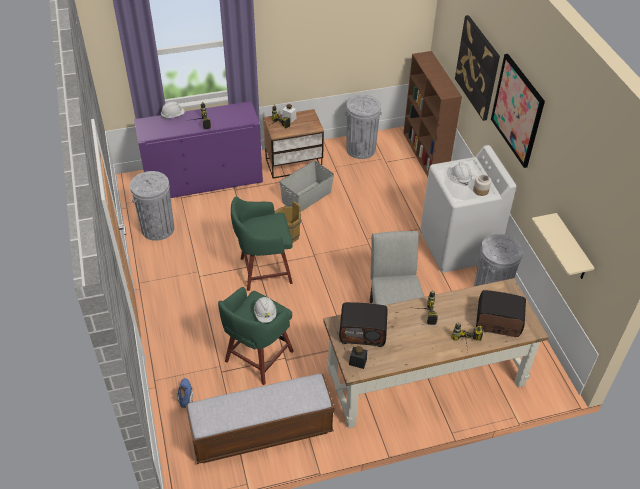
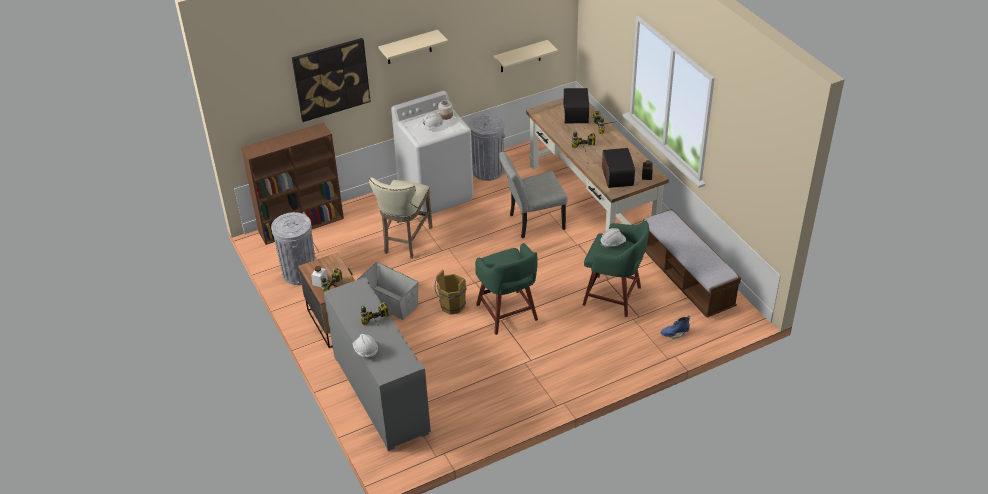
camera: 100 degrees left, 5 degrees down
(158, 228) = (471, 413): grey trash can -> none
(204, 181) = (380, 393): purple cabinet -> grey cabinet
(385, 216) = (405, 242): none -> beige stool
(517, 110) = (409, 47): picture -> beige shelf

